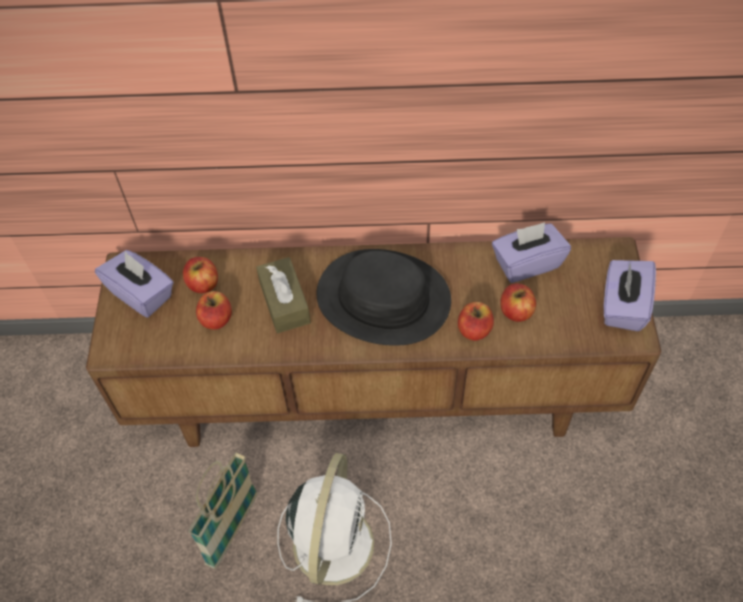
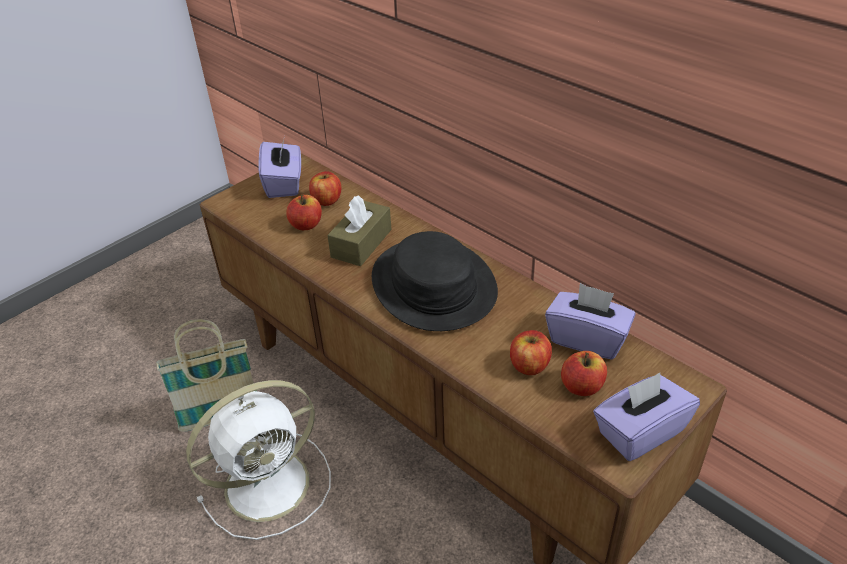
camera: 45 degrees right, 15 degrees down
(474, 330) = (475, 354): apple -> apple (582, 386)

